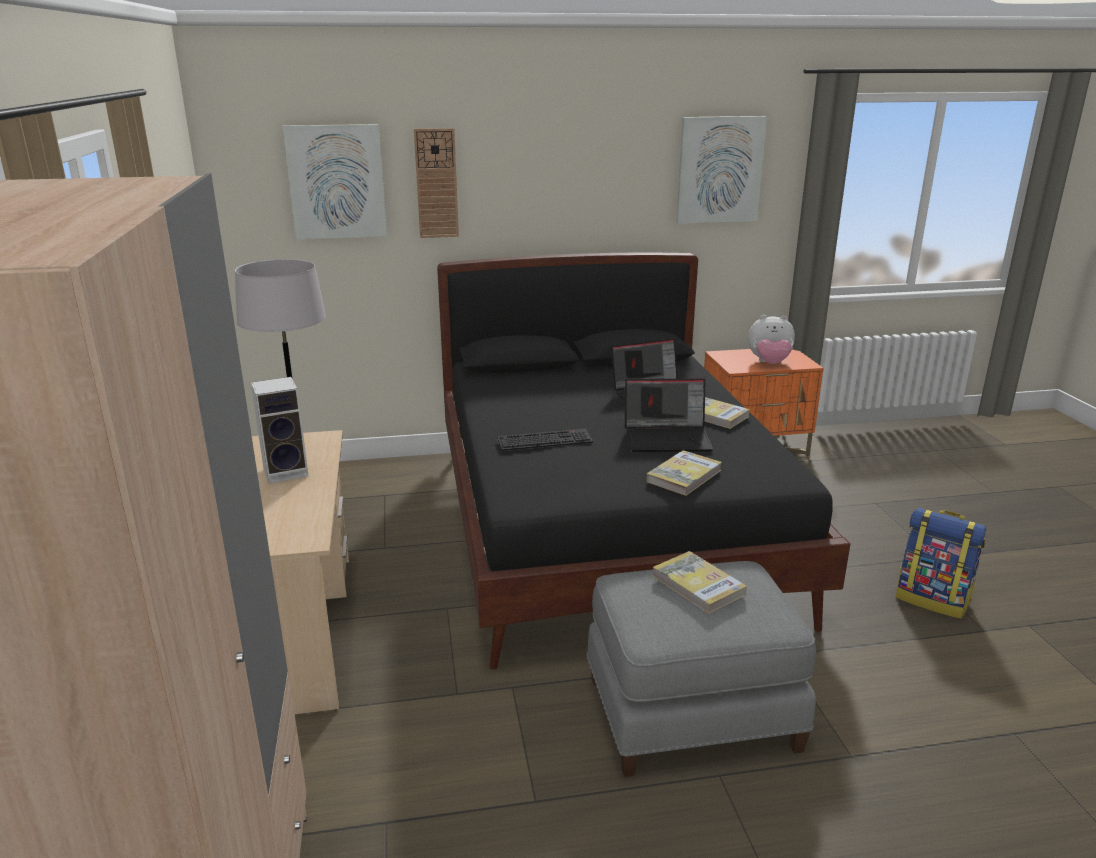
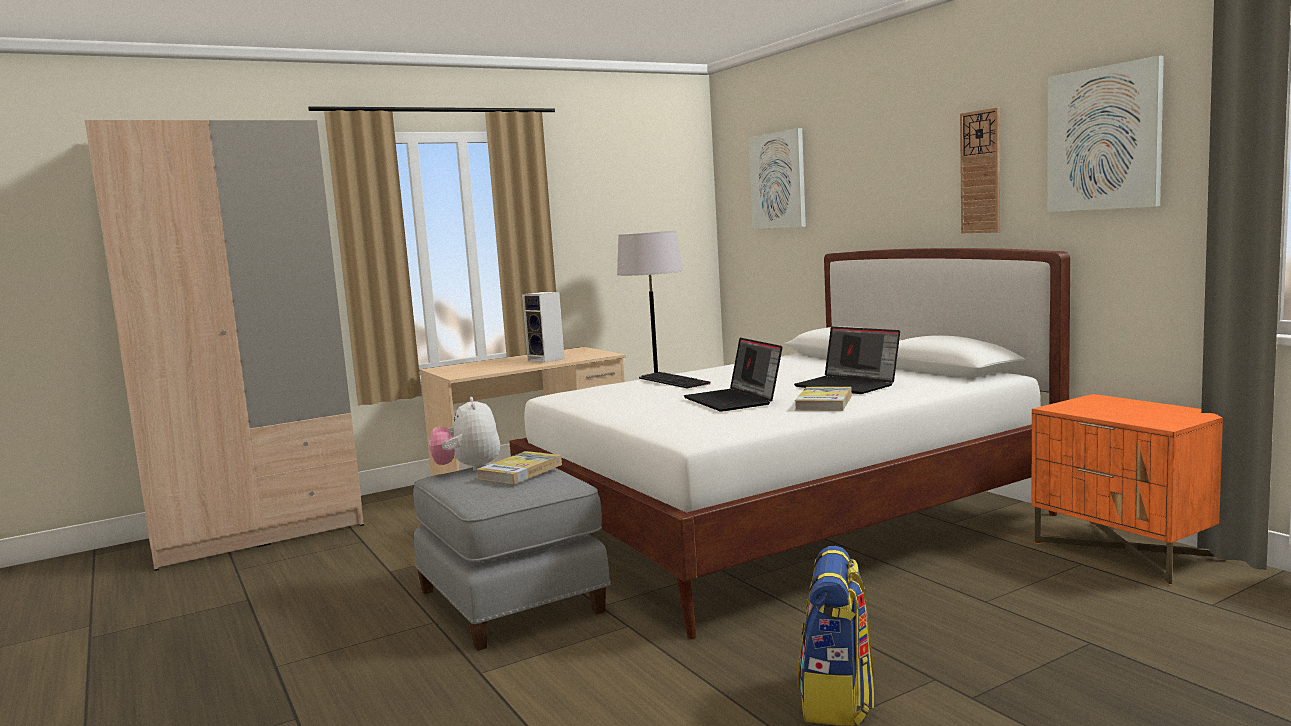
camera: 70 degrees right, 15 degrees down
(436, 183) = (837, 177): wall clock -> wall clock (981, 172)
(606, 528) = (785, 524): black bed -> white bed
(684, 476) = (651, 413): book -> none
(769, 363) = (1119, 414): plush toy -> plush toy (468, 469)

